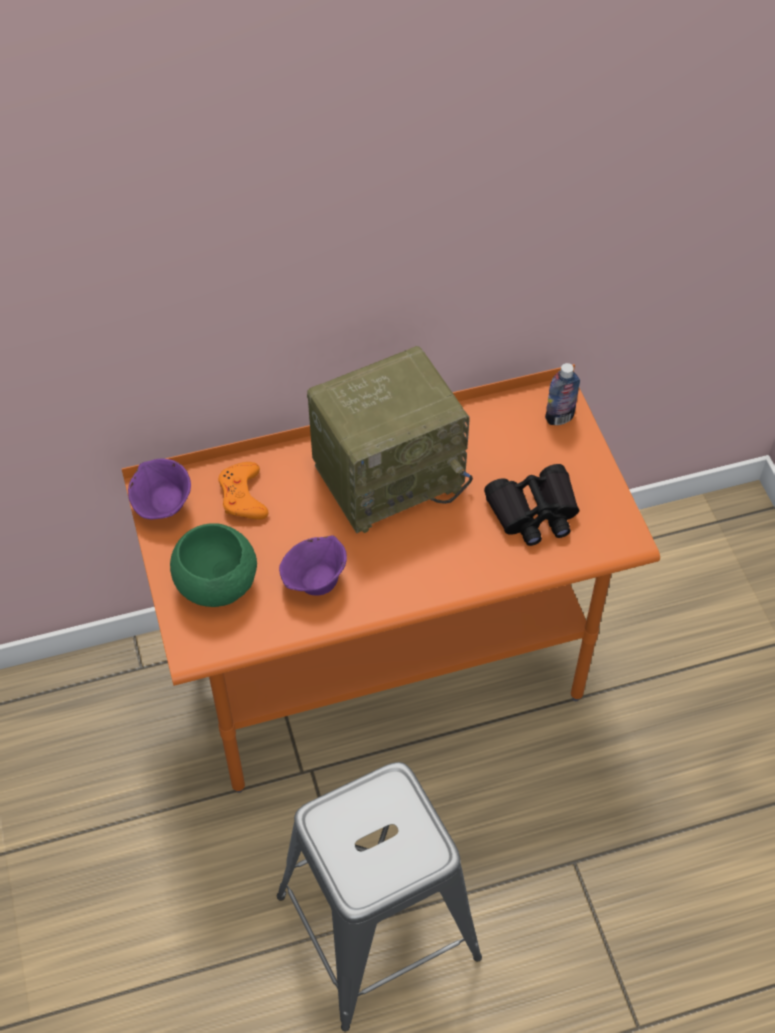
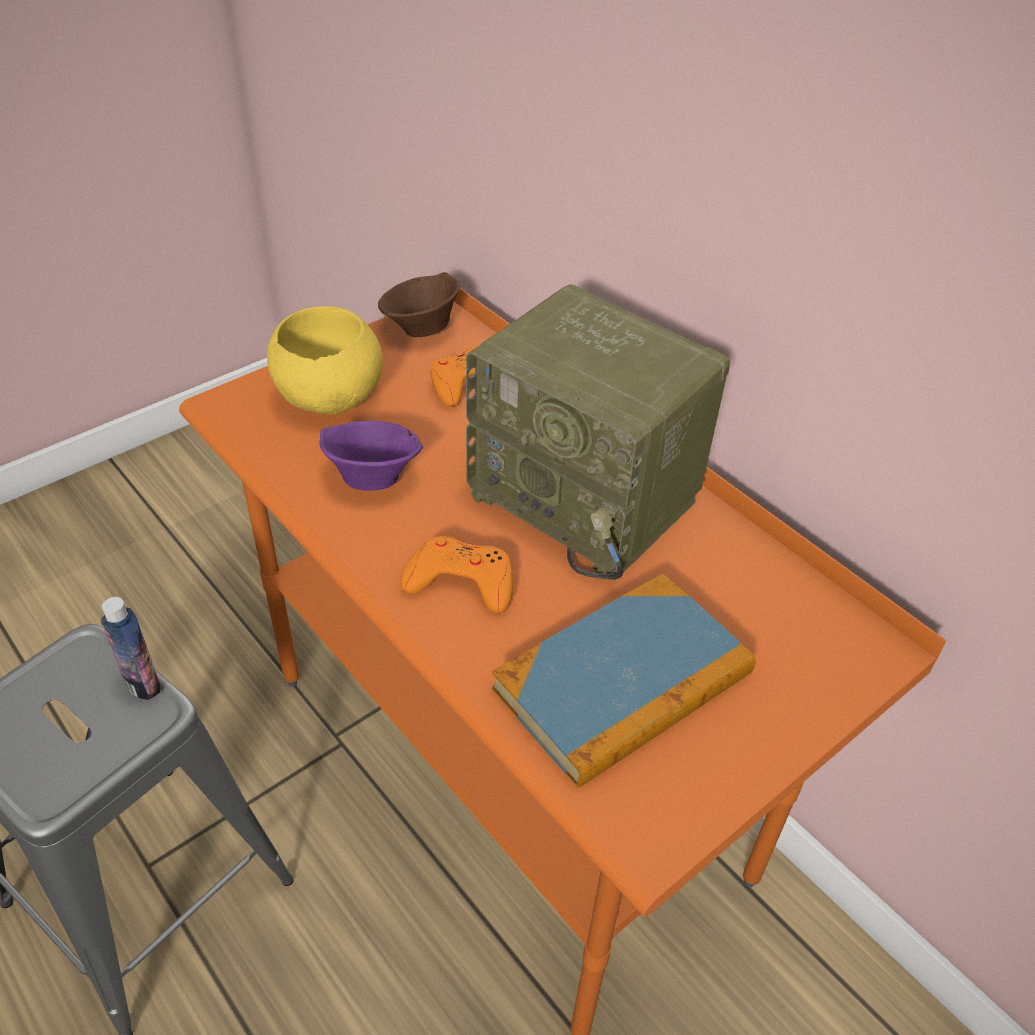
camera: 65 degrees right, 10 degrees down
(164, 506) = (420, 329): purple bowl -> brown bowl
(215, 585) = (327, 396): green bowl -> yellow bowl
(428, 561) = (461, 581): none -> orange game controller
(534, 512) = (623, 682): black binoculars -> book
(559, 418) = (834, 663): bottle -> bottle (142, 683)

